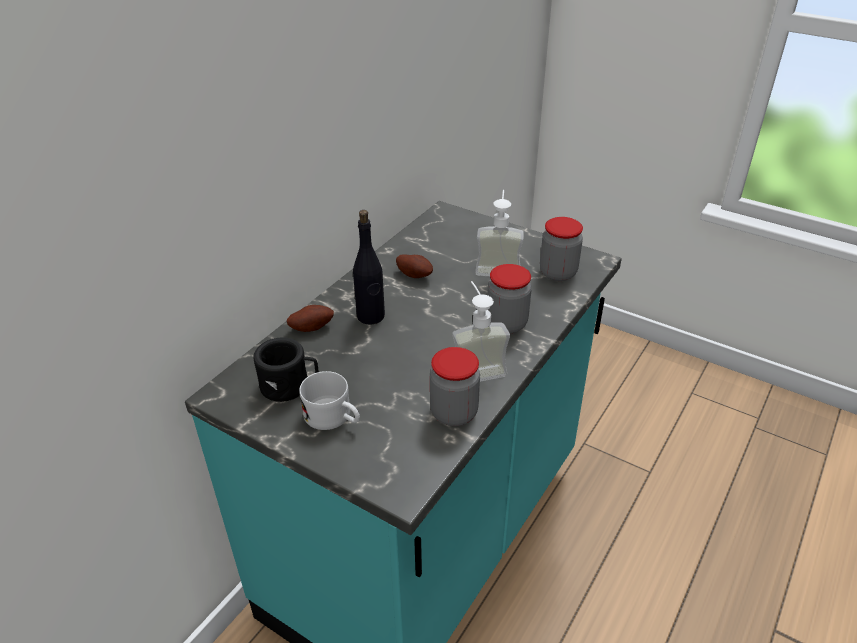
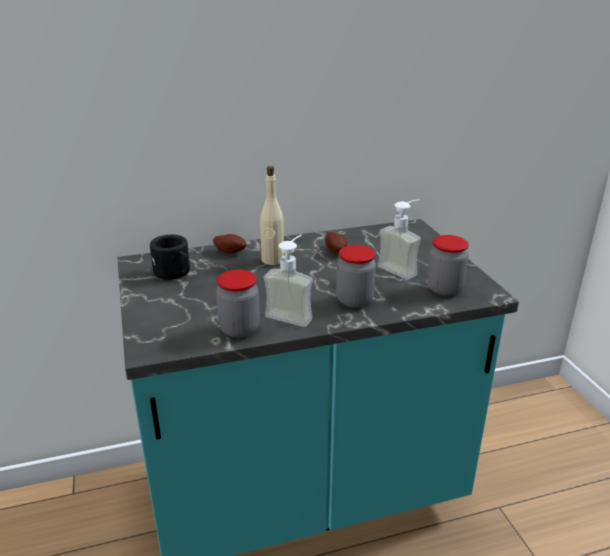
camera: 40 degrees right, 10 degrees down
(334, 418) = (171, 298): white mug -> none
(371, 316) = (272, 260): black bottle -> beige bottle

